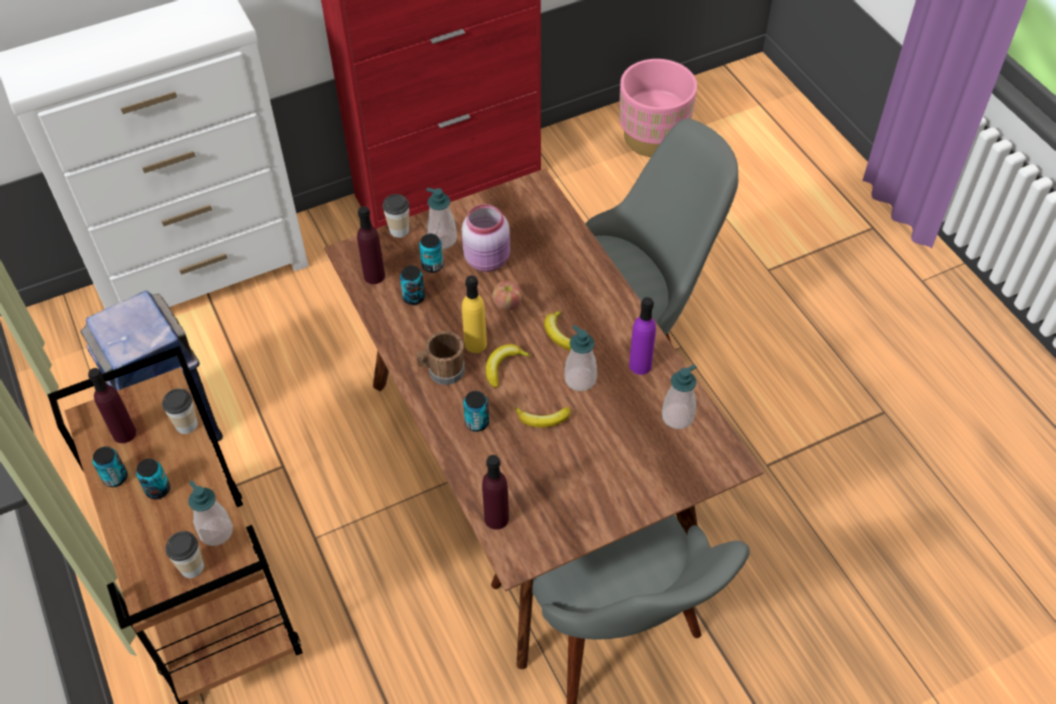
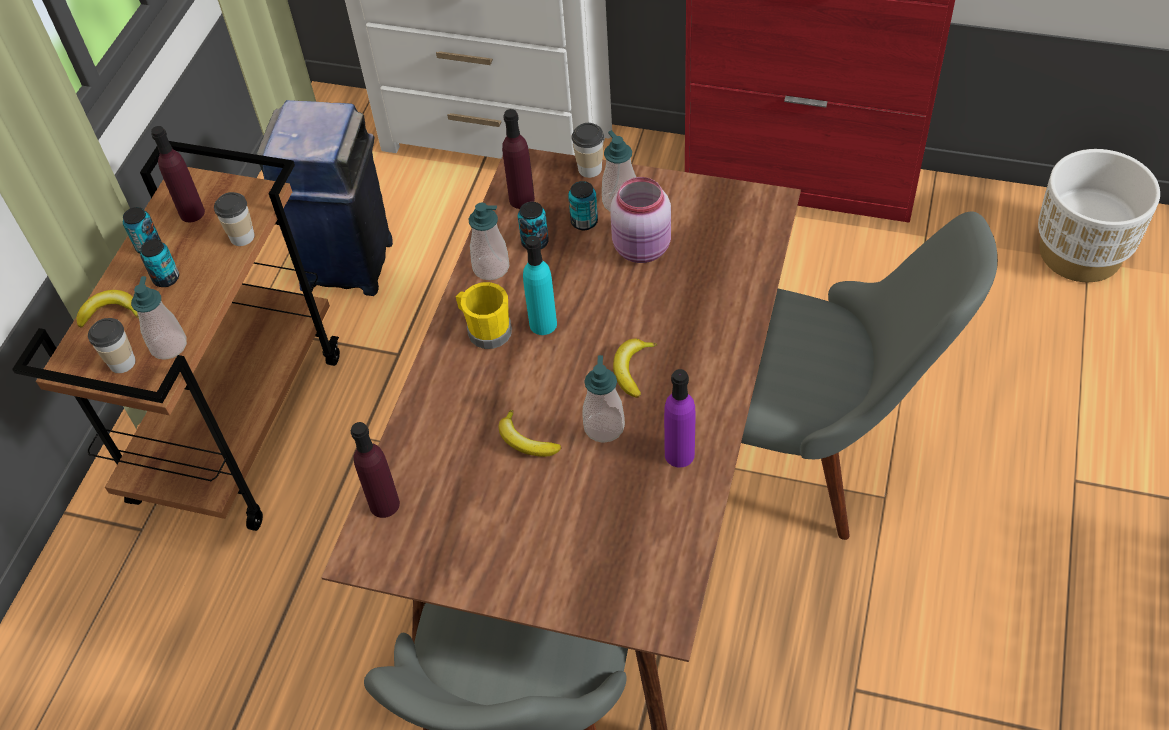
camera: 45 degrees right, 0 degrees up
(442, 371) = (485, 330): brown mug -> yellow mug
(475, 344) = (543, 324): yellow bottle -> turquoise bottle
(477, 422) = (464, 401): can -> none
(503, 367) = (545, 364): banana -> banana (110, 313)
(507, 304) = (614, 304): apple -> none
(653, 137) = (1080, 253): pink planter -> white planter
(677, 417) = (660, 534): soap dispenser -> soap dispenser (491, 267)

